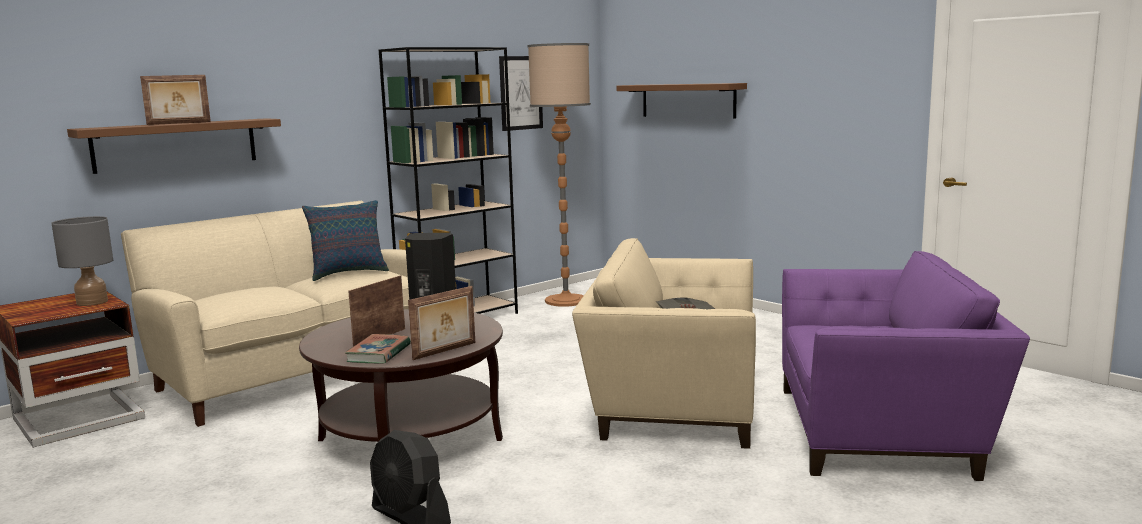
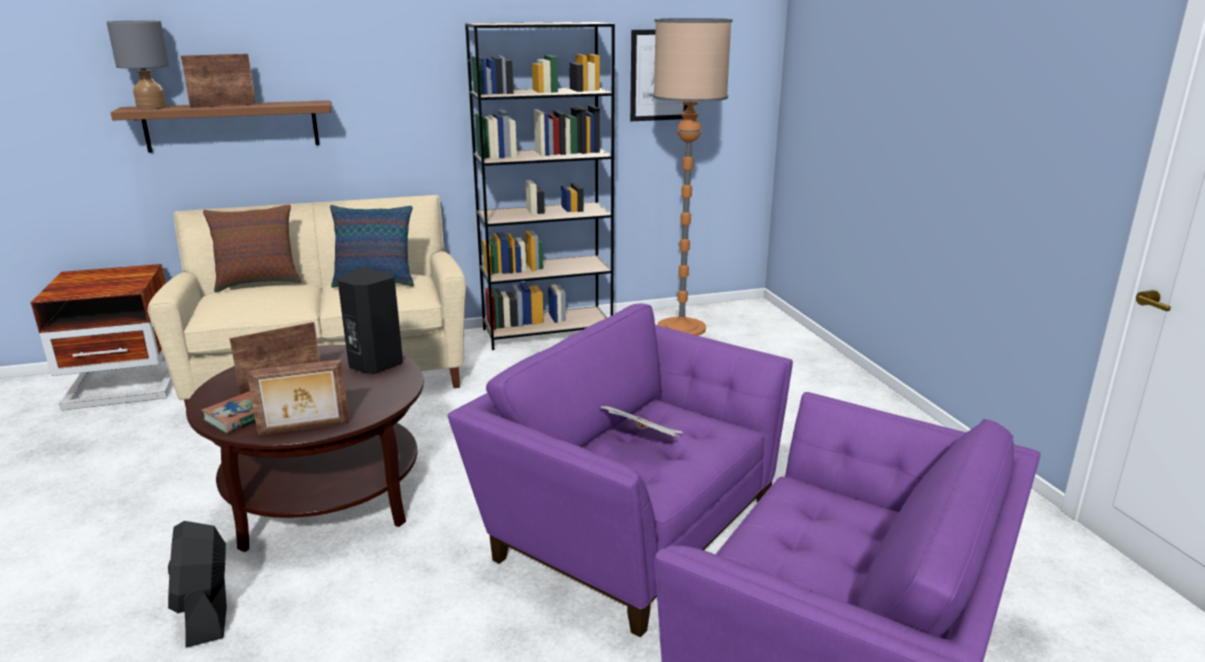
camera: 25 degrees right, 10 degrees up
(92, 302) = (124, 283): grey table lamp -> grey table lamp (151, 107)
(179, 123) = (223, 106): picture frame -> picture frame turned 150 degrees clockwise
(230, 289) = (259, 284): none -> brown pillow
(672, 403) = (630, 525): beige armchair -> purple armchair
(687, 100) = (858, 102): brown shelf -> none

